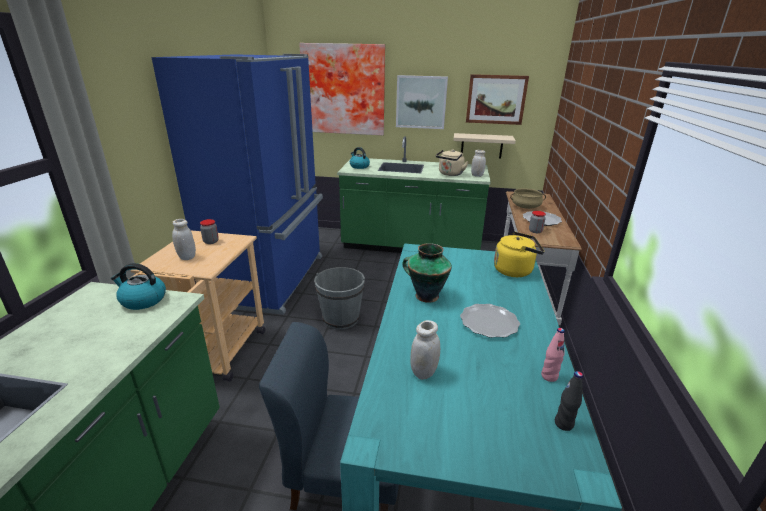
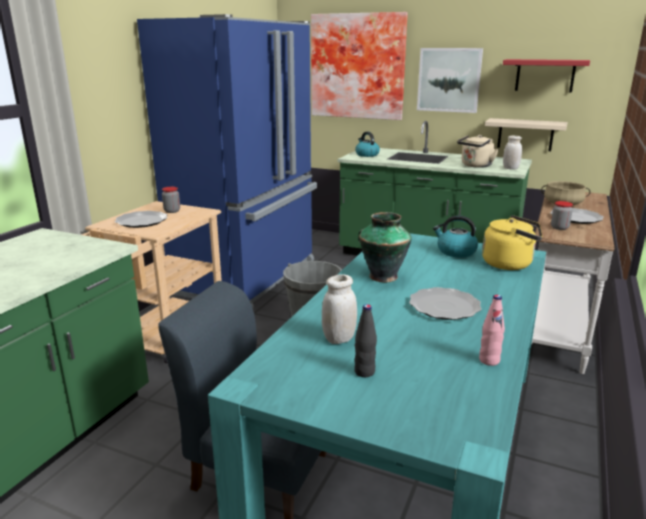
camera: 15 degrees right, 5 degrees down
(142, 300) = (79, 244): kettle -> kettle (455, 252)
(187, 257) = (142, 221): white jar -> plate
(496, 99) = (545, 75): picture -> red shelf
(563, 424) = (479, 402): black bottle -> black bottle (364, 372)

